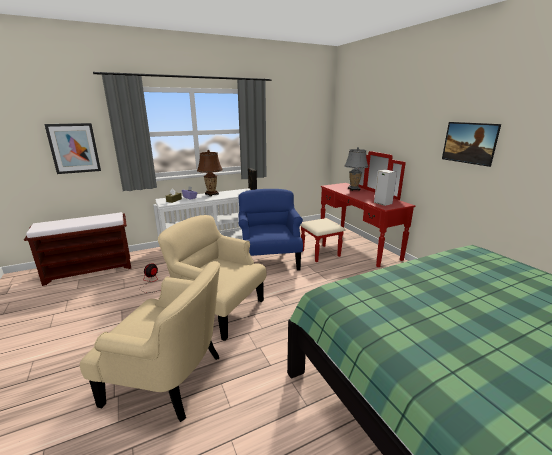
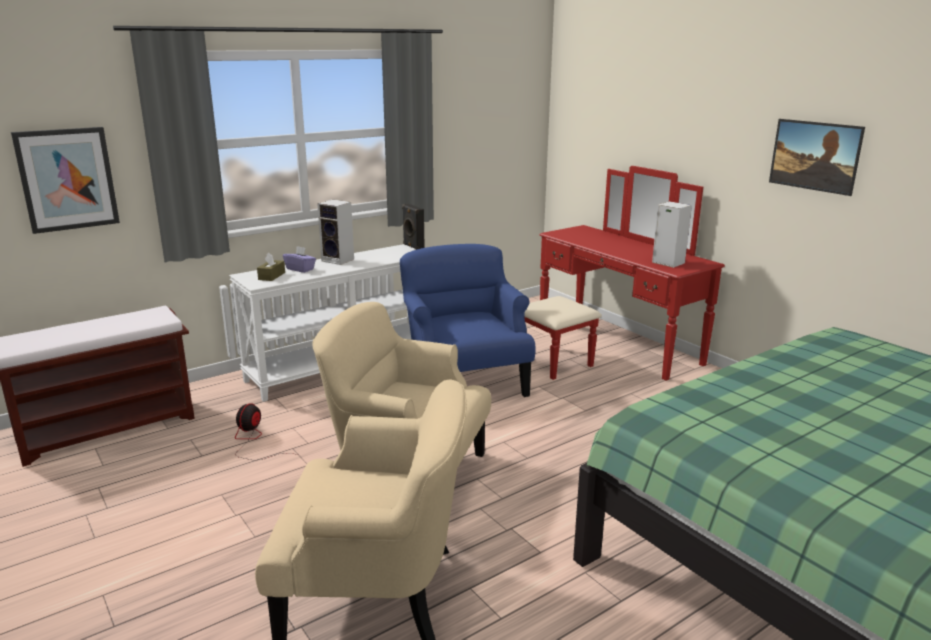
camera: 10 degrees left, 0 degrees up
(211, 194) = (339, 260): brown table lamp -> speaker
(354, 189) = (605, 238): grey table lamp -> none

